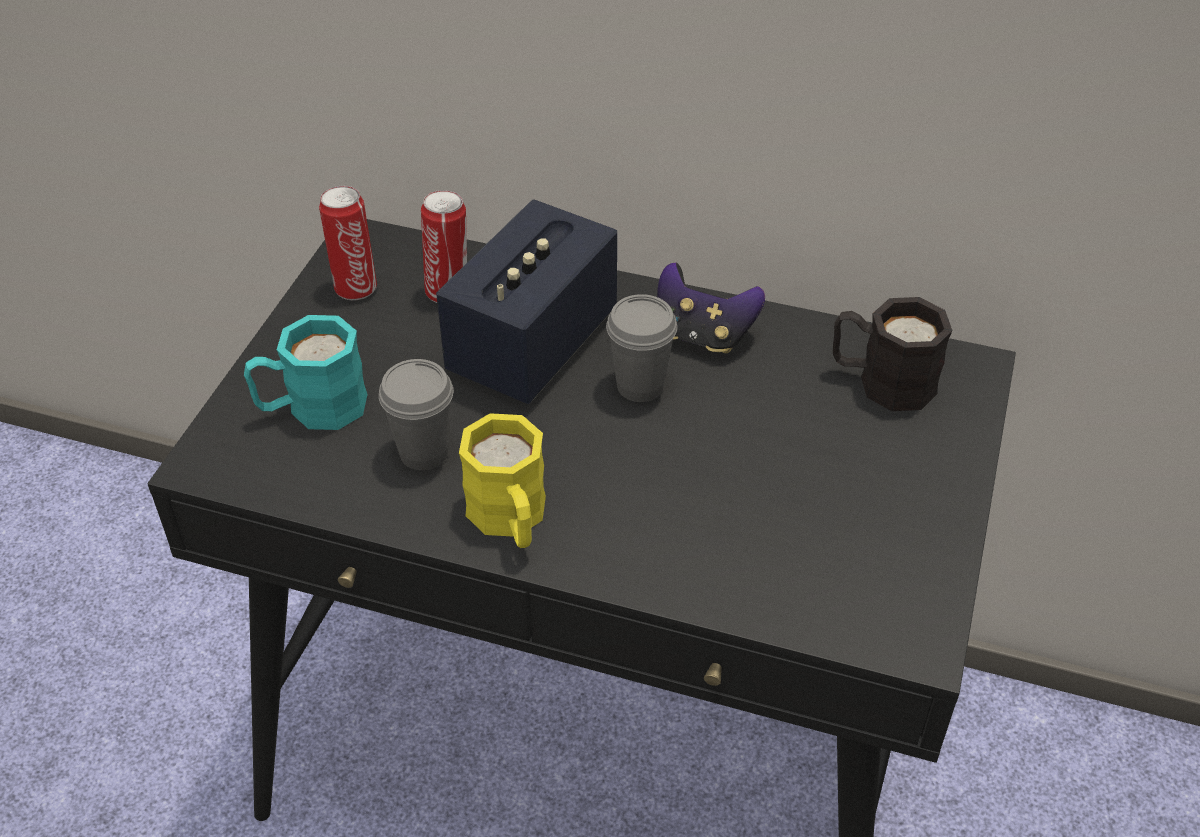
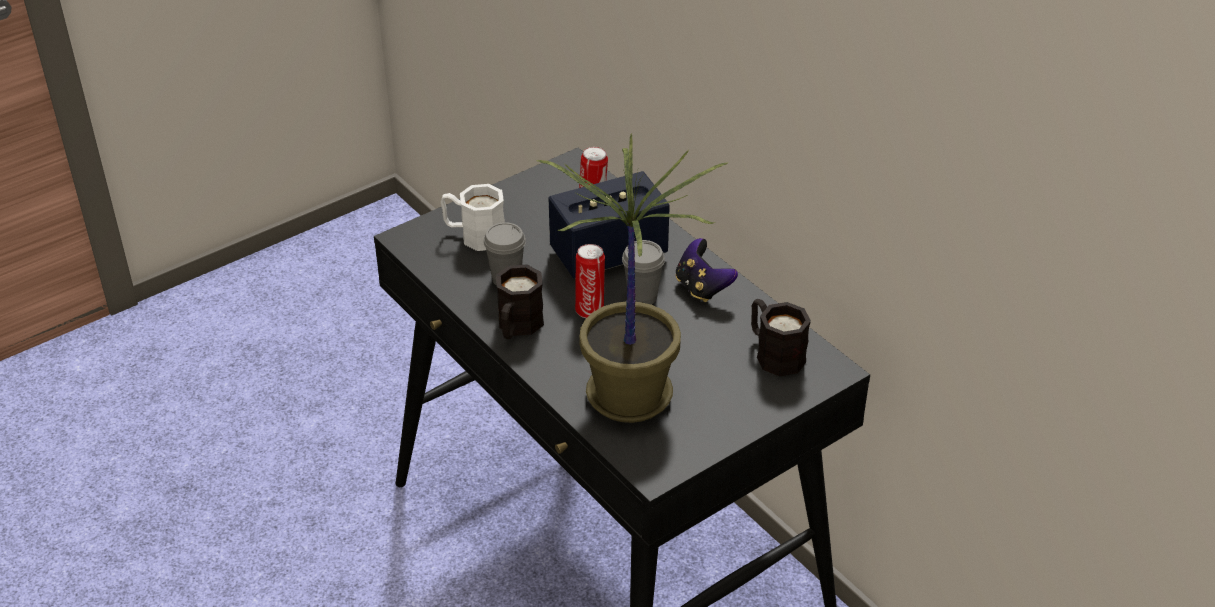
camera: 35 degrees right, 5 degrees down
(312, 408) = (474, 235): turquoise mug -> white mug
(355, 287) = (548, 187): can -> can (590, 310)
(511, 519) = (517, 327): yellow mug -> black mug
(763, 541) = (627, 394): none -> potted plant

